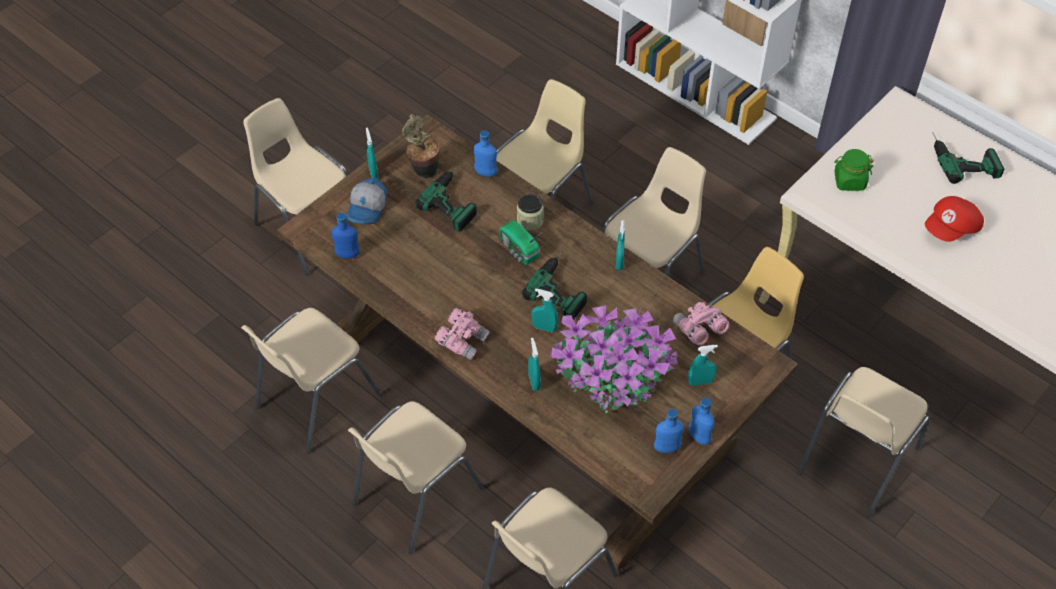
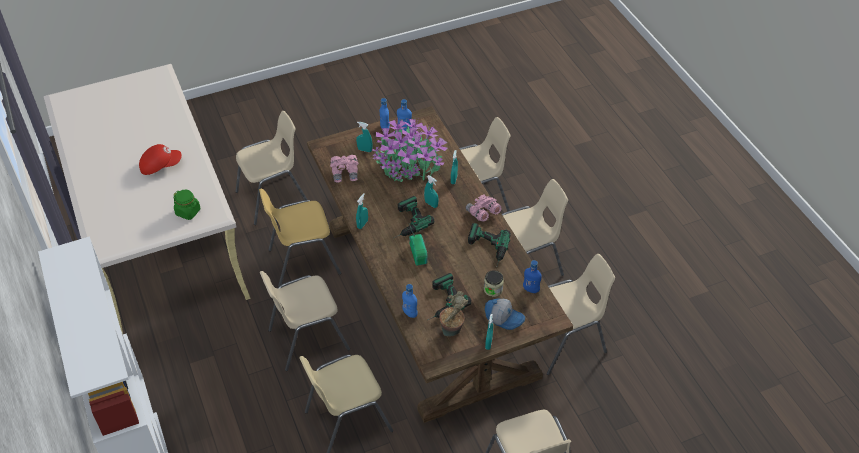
camera: 155 degrees left, 5 degrees down
(368, 208) = (504, 317): cap -> cap turned 75 degrees clockwise
(530, 220) = (400, 269): jar -> jar (493, 289)
(962, 158) = (107, 201): power drill -> power drill (486, 249)

